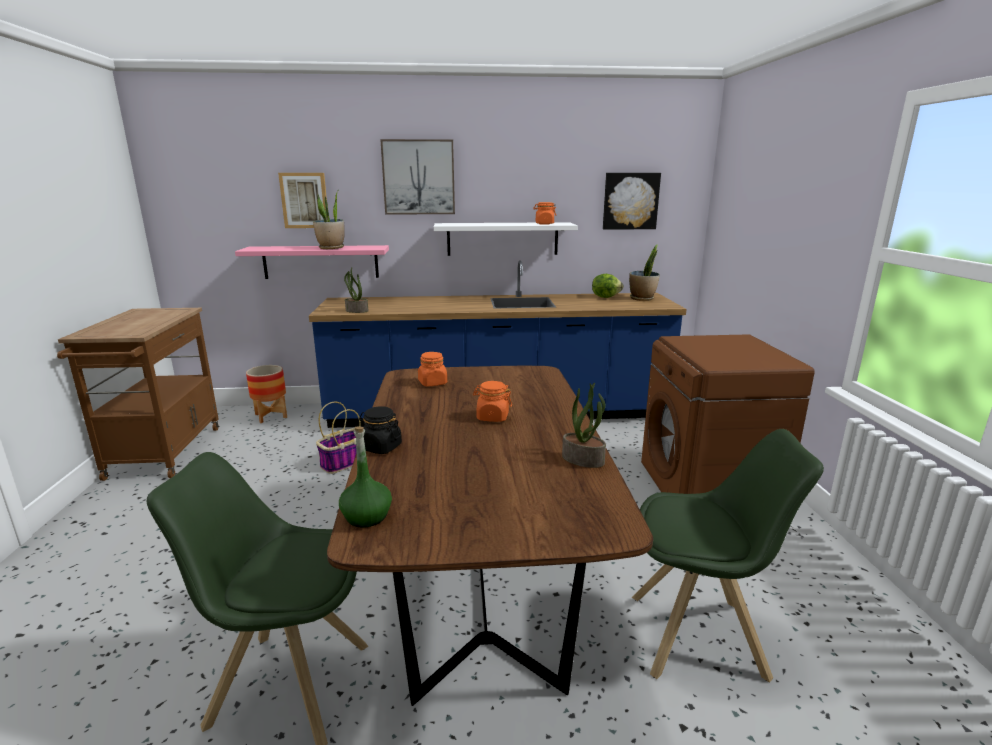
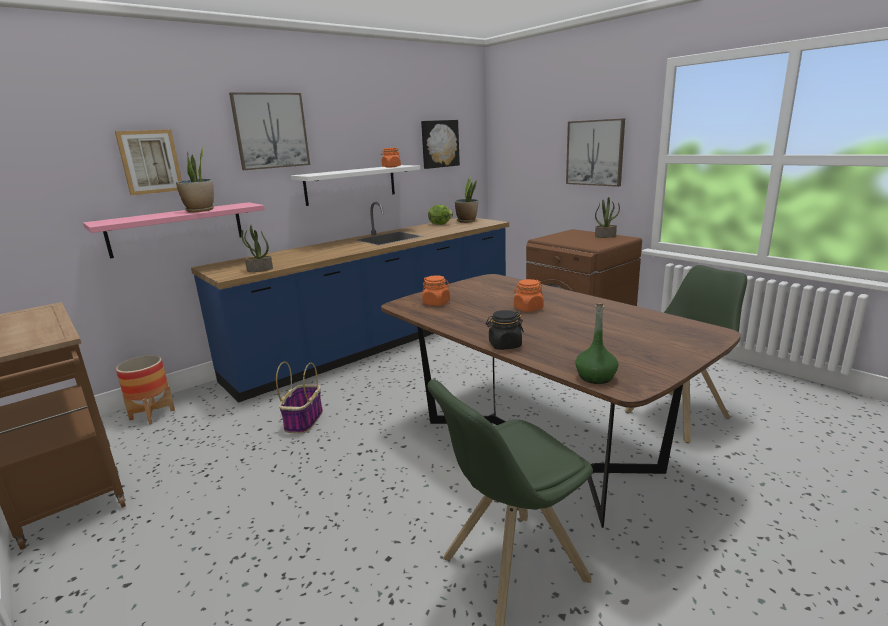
camera: 35 degrees left, 0 degrees up
(583, 459) = (628, 311): potted plant -> potted plant (605, 236)
(803, 232) = (595, 153): none -> picture

